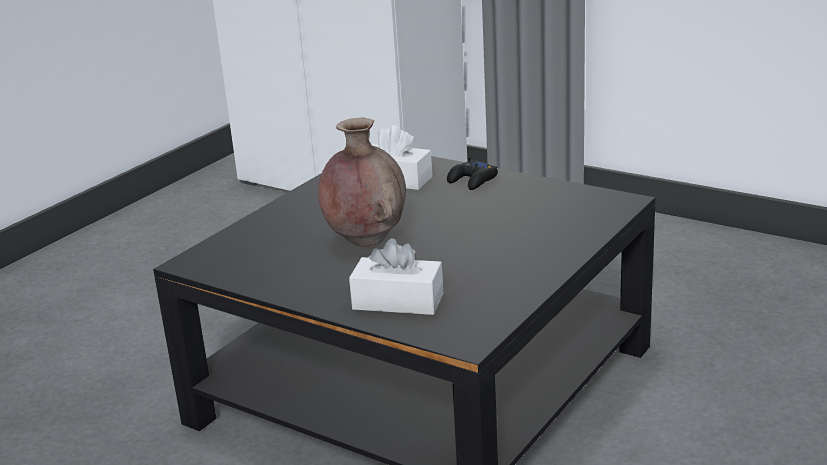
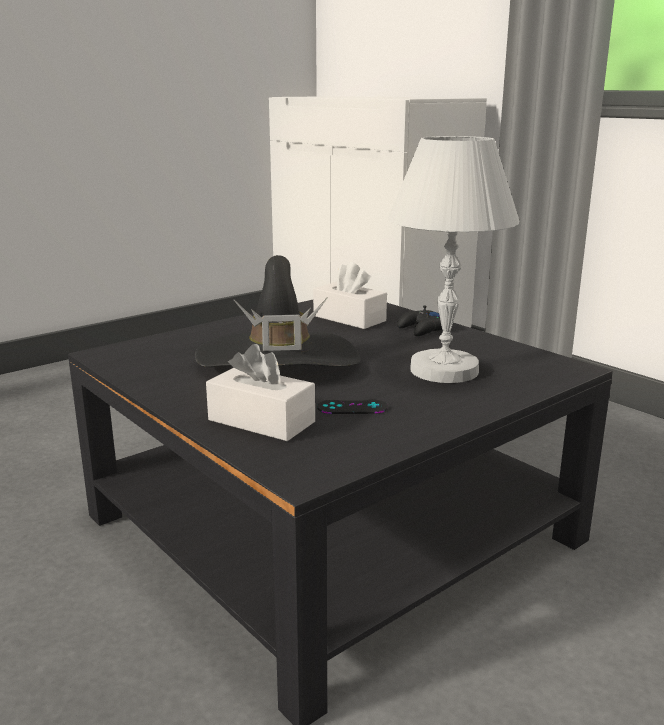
camera: 15 degrees right, 5 degrees down
(365, 240) = (279, 361): brown vase -> black hat
(464, 274) = (352, 407): none -> black game controller
(517, 222) = (444, 369): none -> white table lamp

